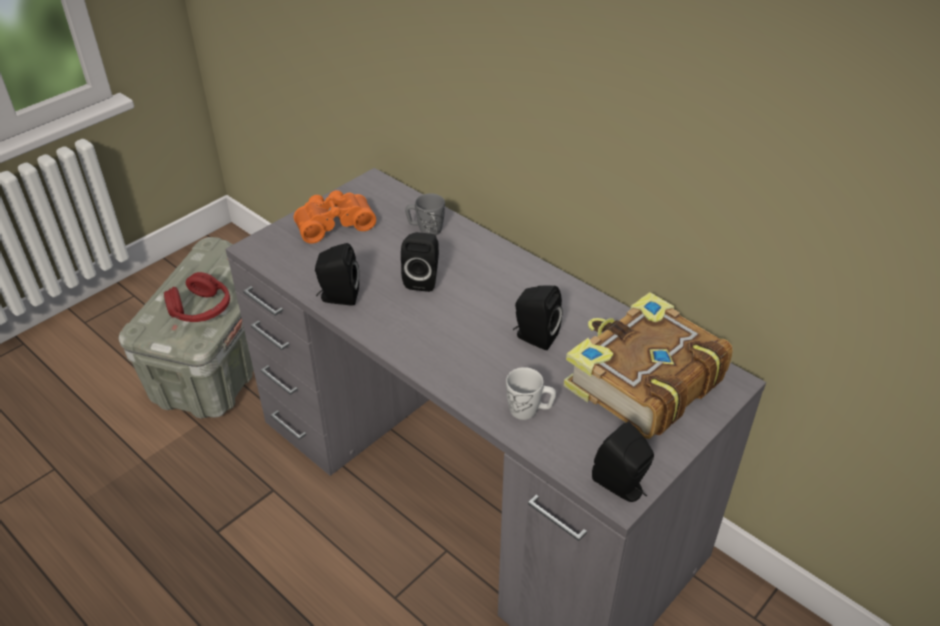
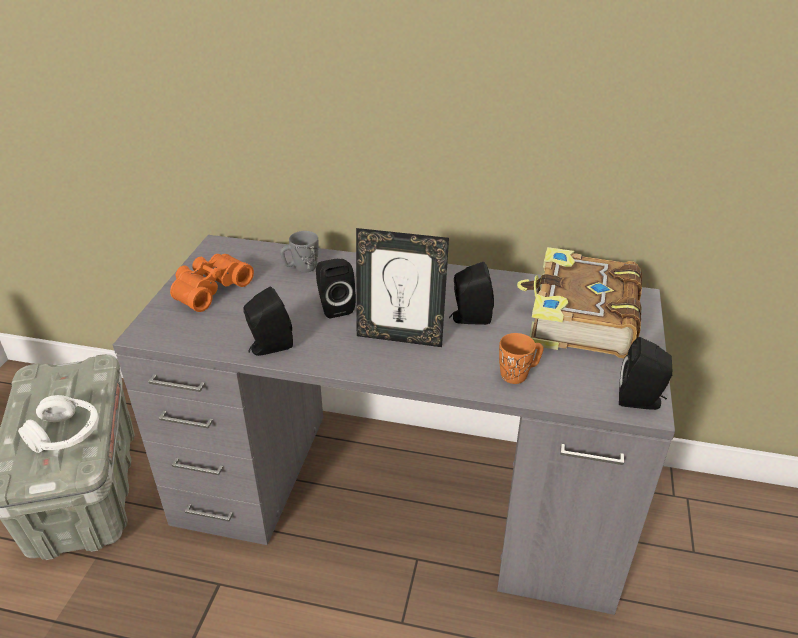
camera: 30 degrees left, 5 degrees down
(201, 309) = (66, 434): red headphones -> white headphones
(454, 331) = (400, 337): none -> picture frame
(529, 411) = (519, 374): white mug -> orange mug

